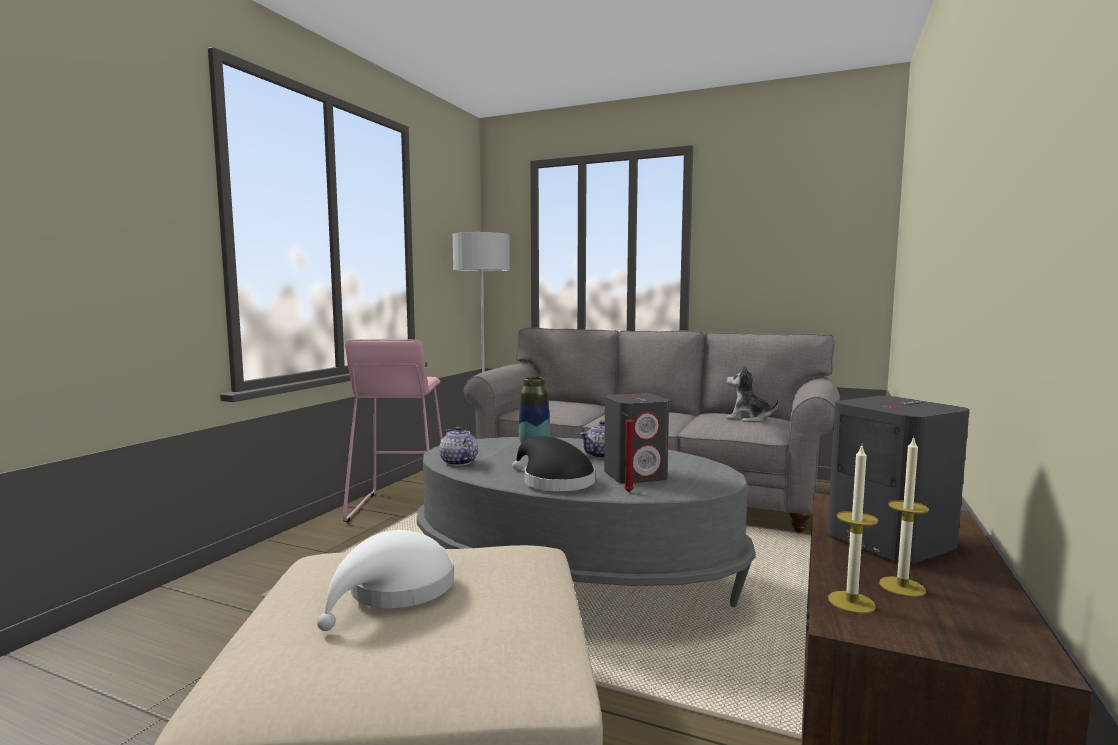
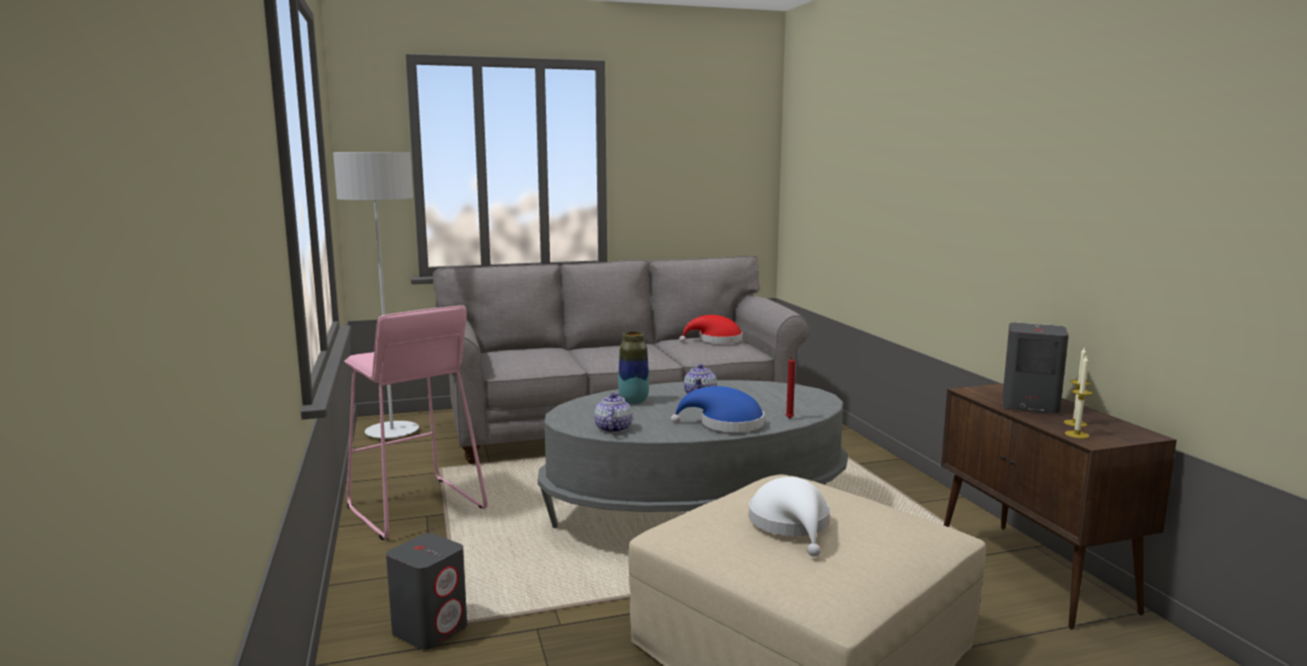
camera: 40 degrees left, 5 degrees up
(458, 462) = (612, 429): teapot -> teapot turned 75 degrees clockwise
(554, 481) = (726, 424): black hat -> blue hat
(635, 475) = (763, 406): grey speaker -> grey speaker (430, 629)
(748, 419) = (716, 341): plush toy -> red hat

